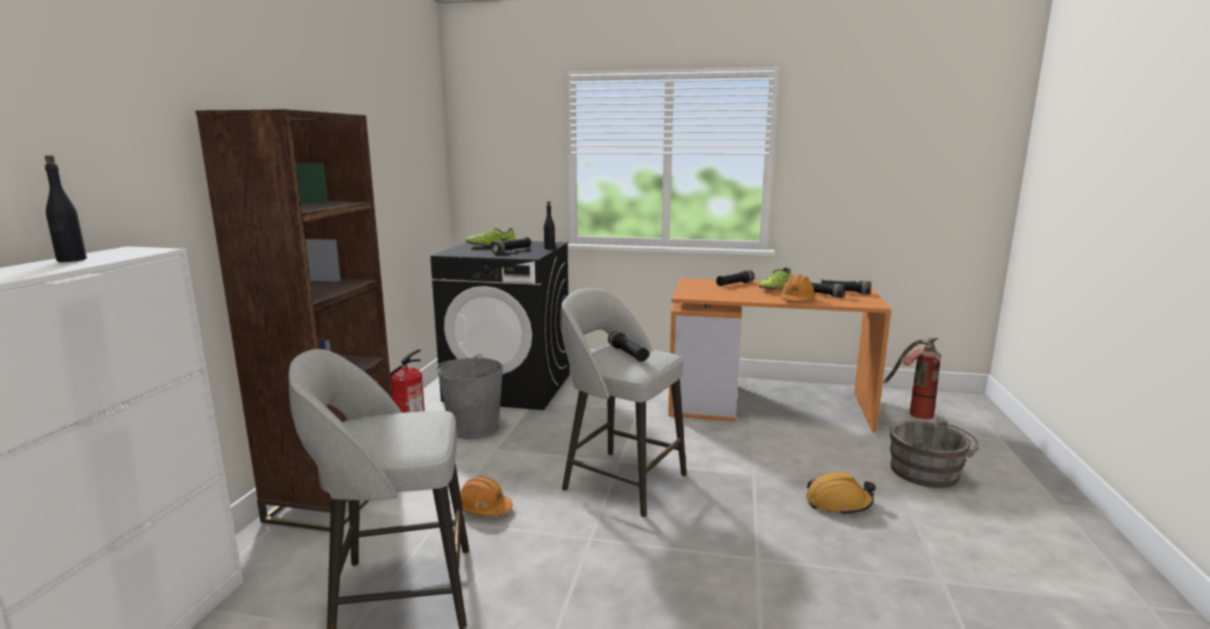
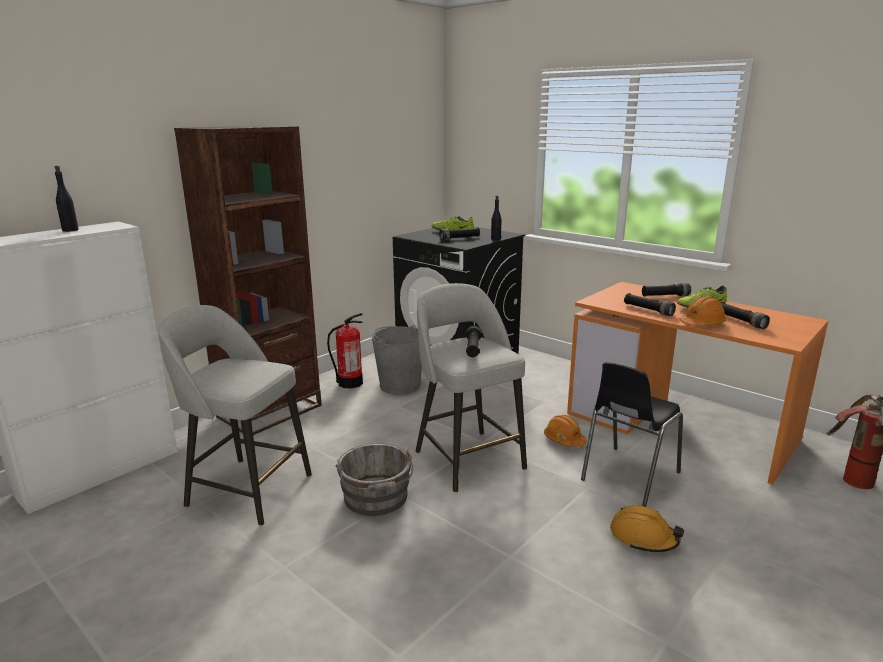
camera: 30 degrees right, 5 degrees up
(484, 508) = (348, 448): orange hard hat -> orange hard hat (564, 440)
(774, 456) = (628, 477): none -> black chair
(844, 292) = (777, 323): black flashlight -> black flashlight (648, 310)
(928, 473) = (784, 542): grey bucket -> grey bucket (376, 499)

